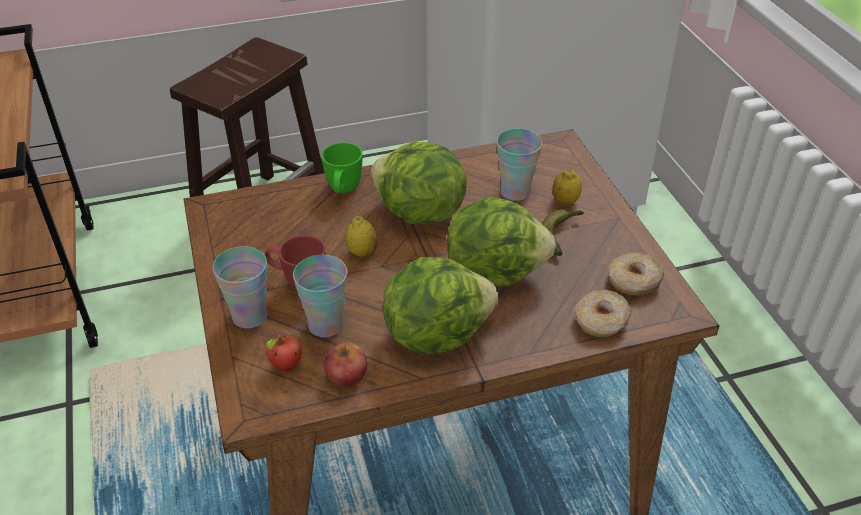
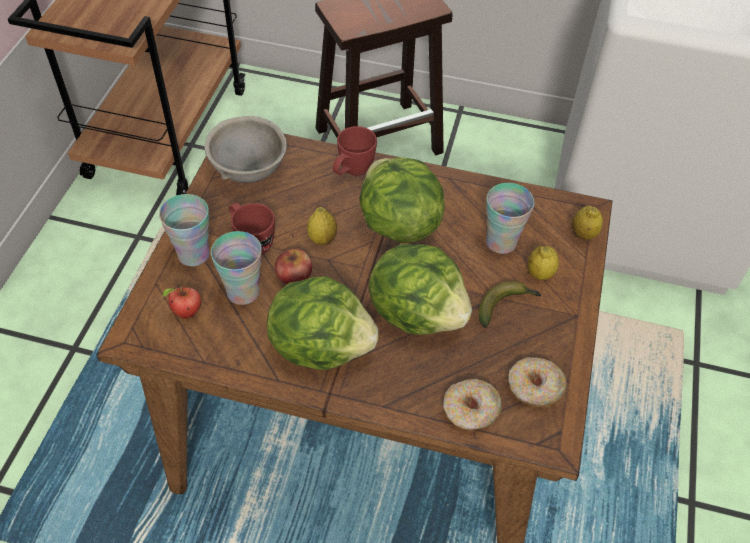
camera: 30 degrees right, 10 degrees up
(245, 227) = (250, 171): none -> grey bowl
(343, 191) = (352, 172): green mug -> red mug
(346, 374) = (224, 345): apple -> apple (294, 275)
(572, 160) = (583, 234): none -> lemon

